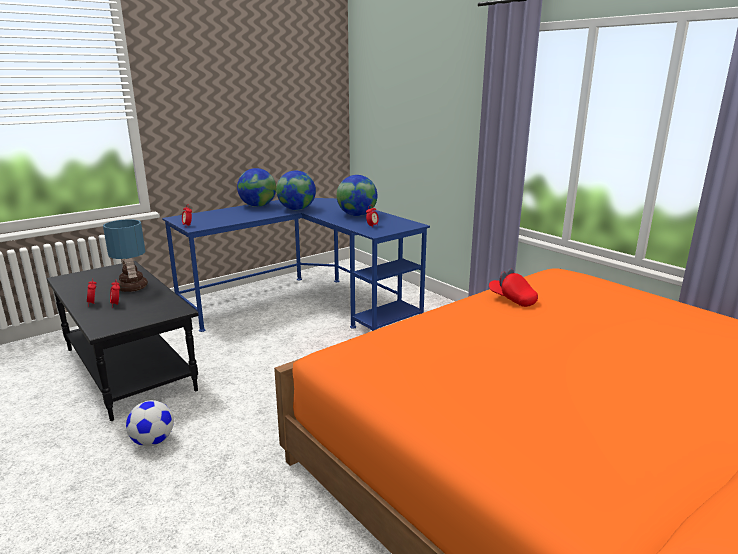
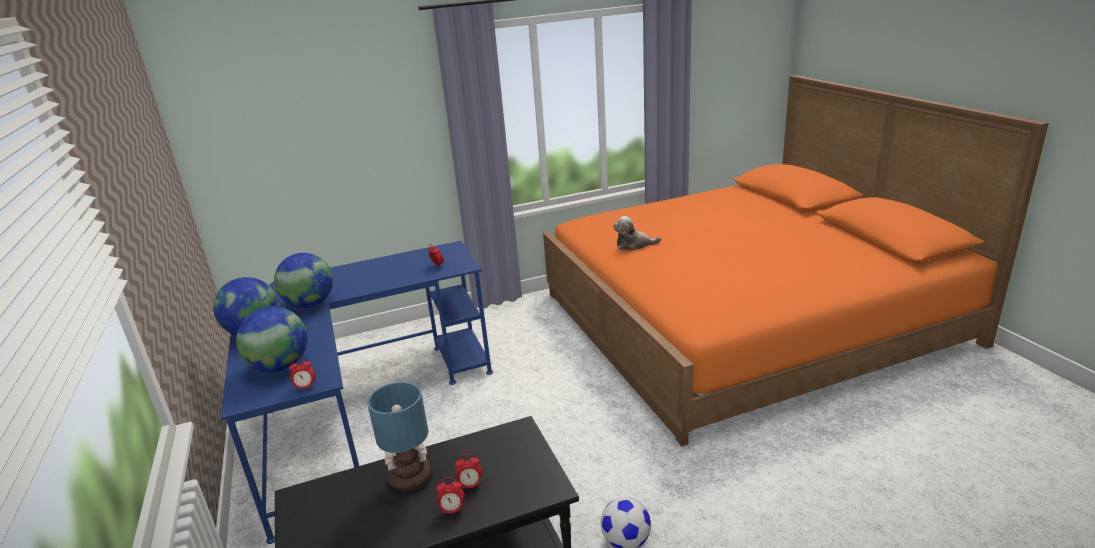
camera: 70 degrees left, 5 degrees up
(357, 215) = (383, 270): globe -> globe (280, 366)
(512, 299) = (634, 245): red cap -> plush toy

